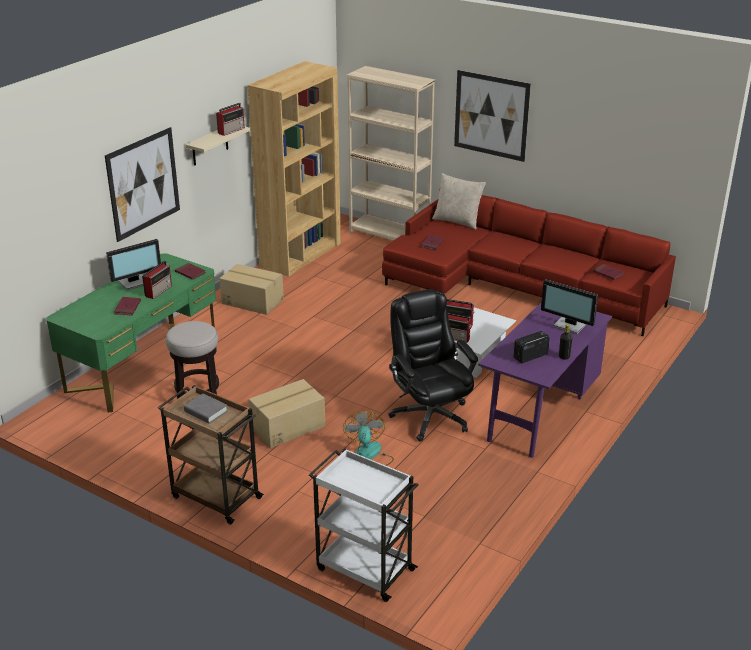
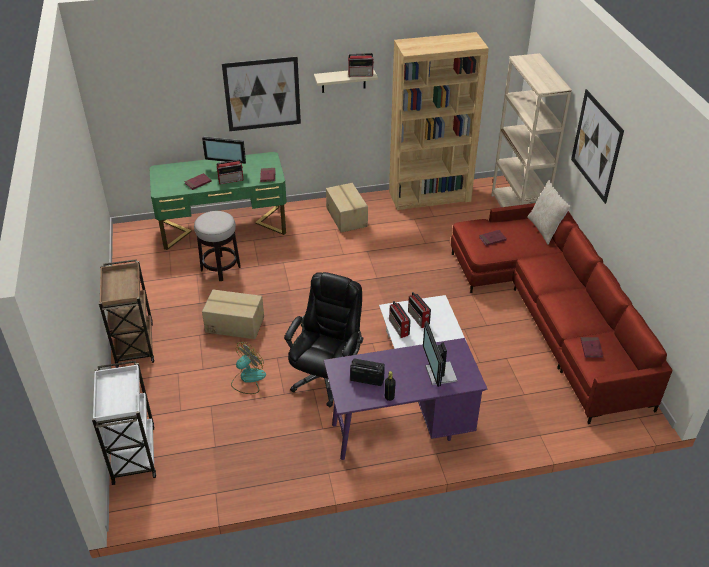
camera: 45 degrees right, 10 degrees up
(206, 411) = (122, 283): grey book -> none

